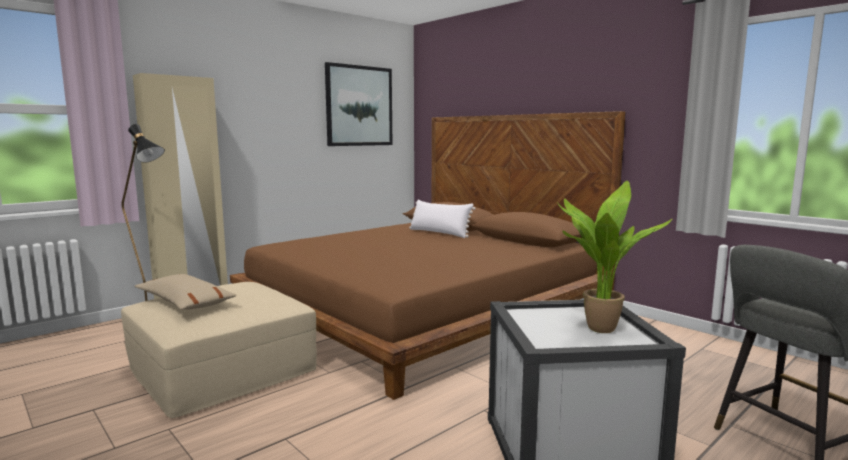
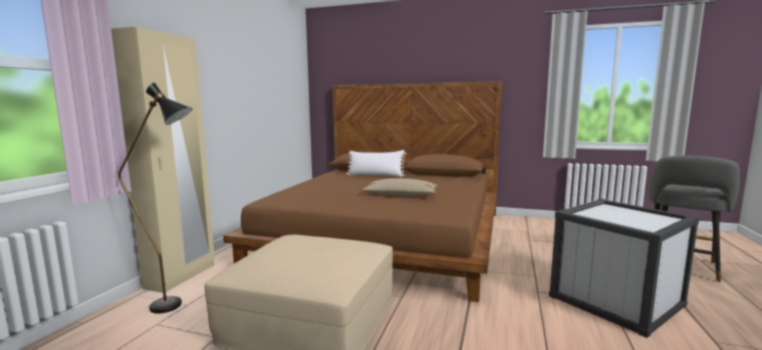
camera: 30 degrees left, 0 degrees up
(185, 303) = (285, 262): beige pillow -> beige pillow (401, 195)
(359, 106) = (279, 74): picture -> none
(597, 328) = (634, 216): potted plant -> none

